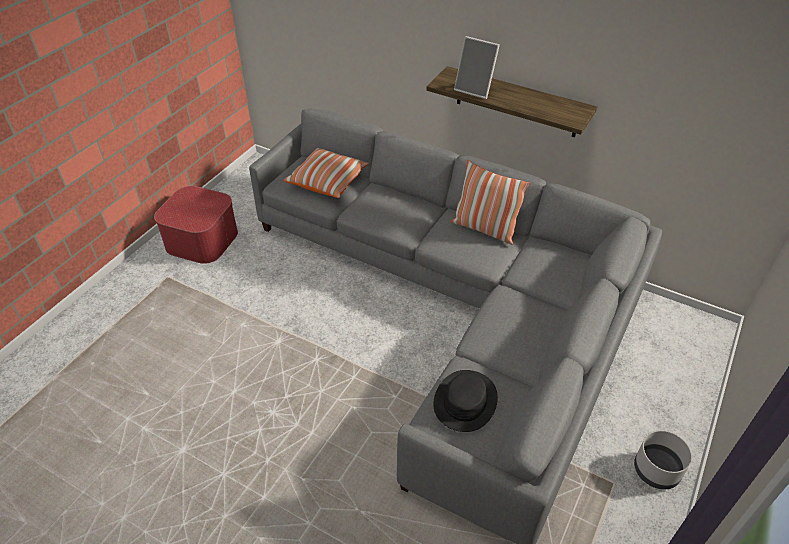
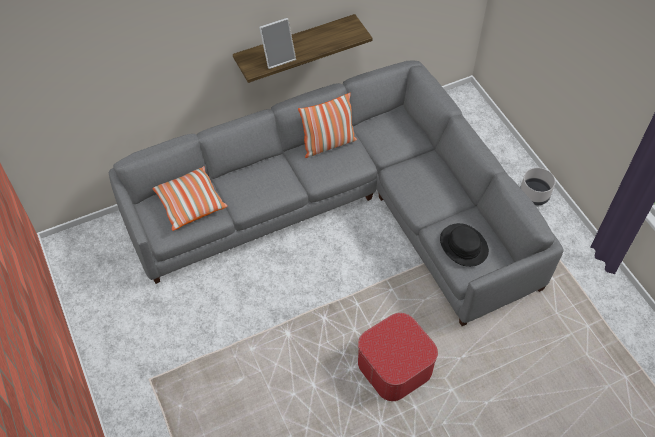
camera: 55 degrees left, 10 degrees up
(201, 239) = (125, 334): ottoman -> ottoman (394, 366)

